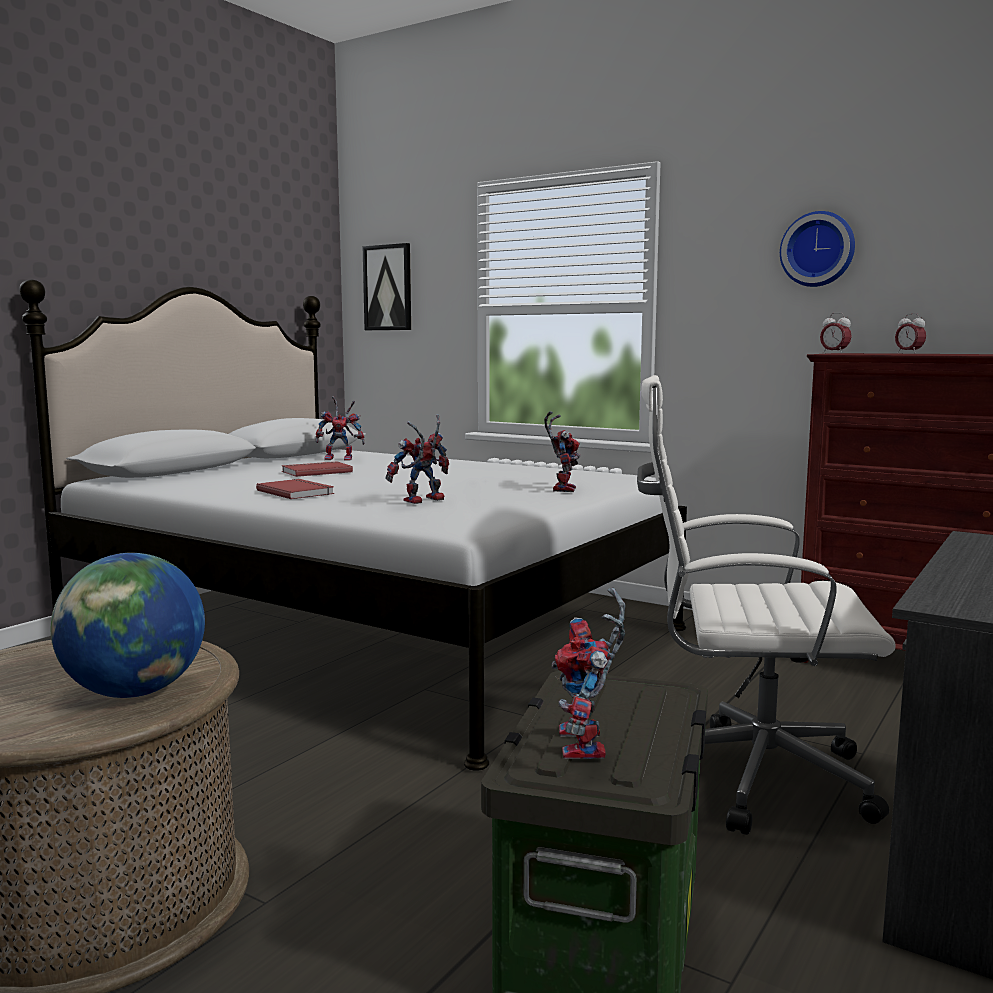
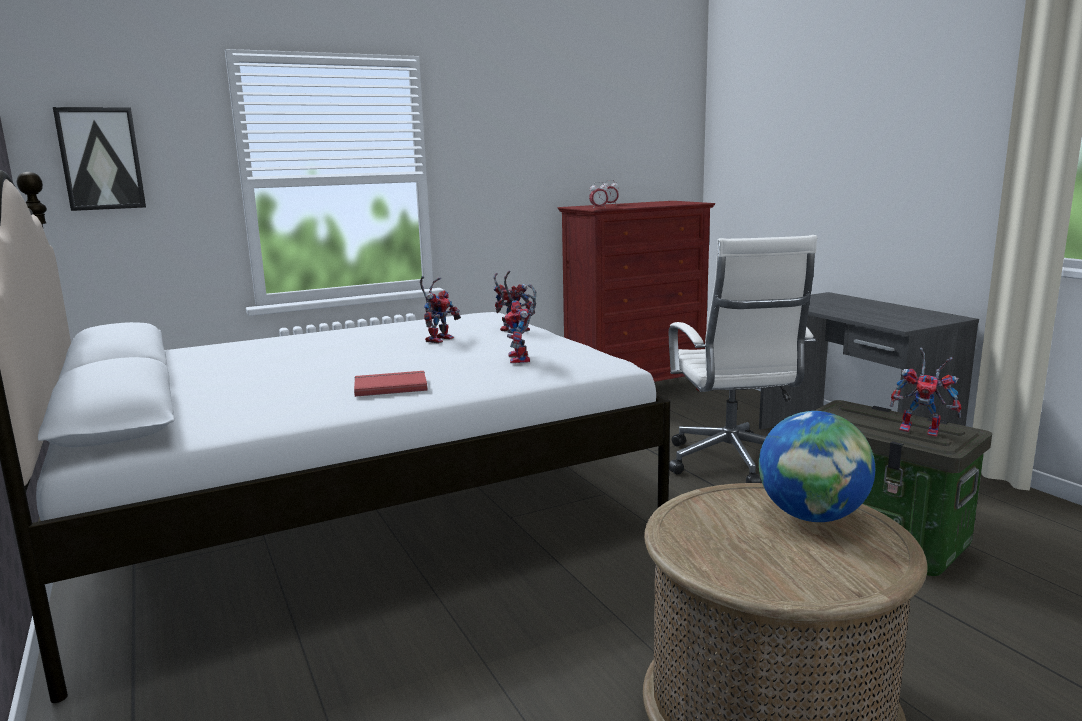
camera: 60 degrees left, 5 degrees up
(316, 472) = (275, 373): red book -> none
(341, 459) = (211, 359): toy robot -> toy robot (439, 339)
(748, 778) = (732, 464): white office chair -> white office chair turned 45 degrees counterclockwise
(818, 249) = (539, 136): wall clock -> none

